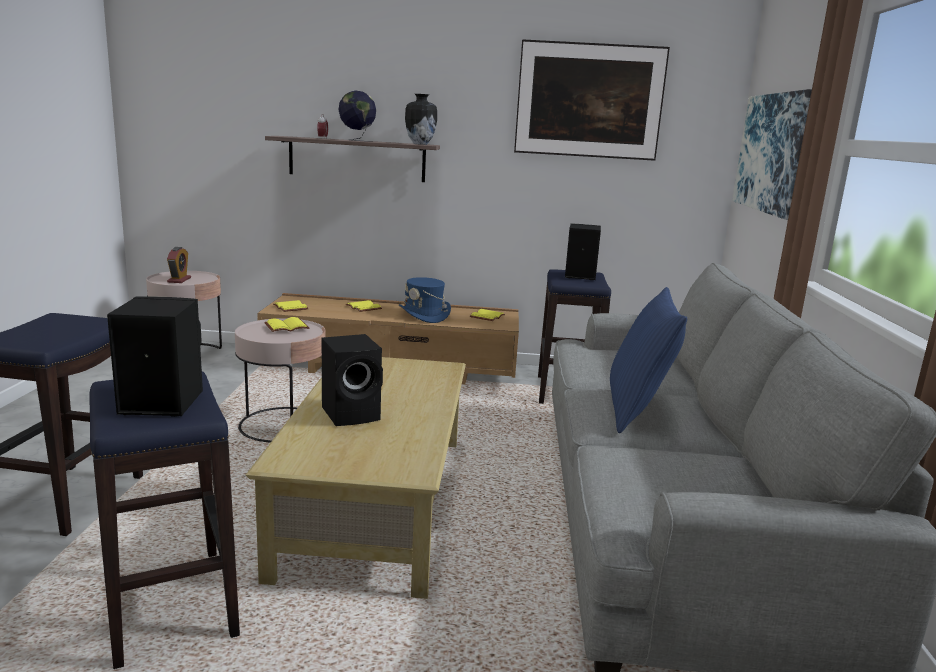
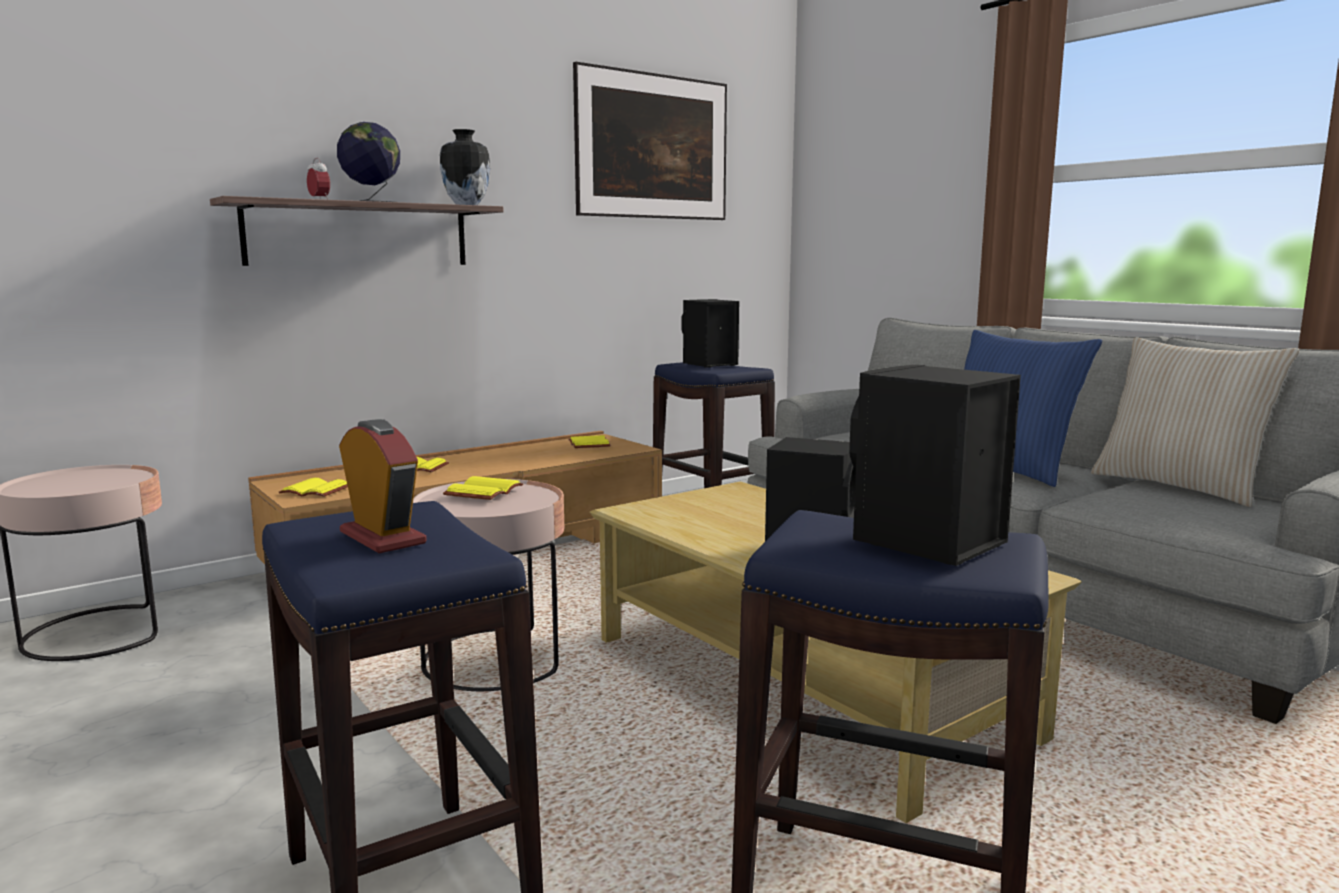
camera: 40 degrees left, 5 degrees down
(179, 280) = (78, 485): alarm clock -> alarm clock (382, 538)
(424, 315) = (519, 458): blue hat -> none
(737, 471) = (1179, 486): none -> beige pillow
(773, 153) = (884, 198): picture -> none

